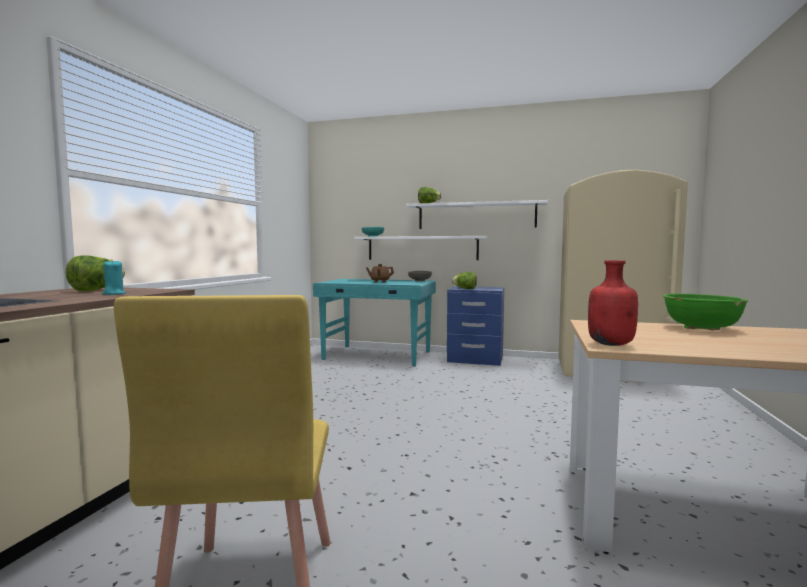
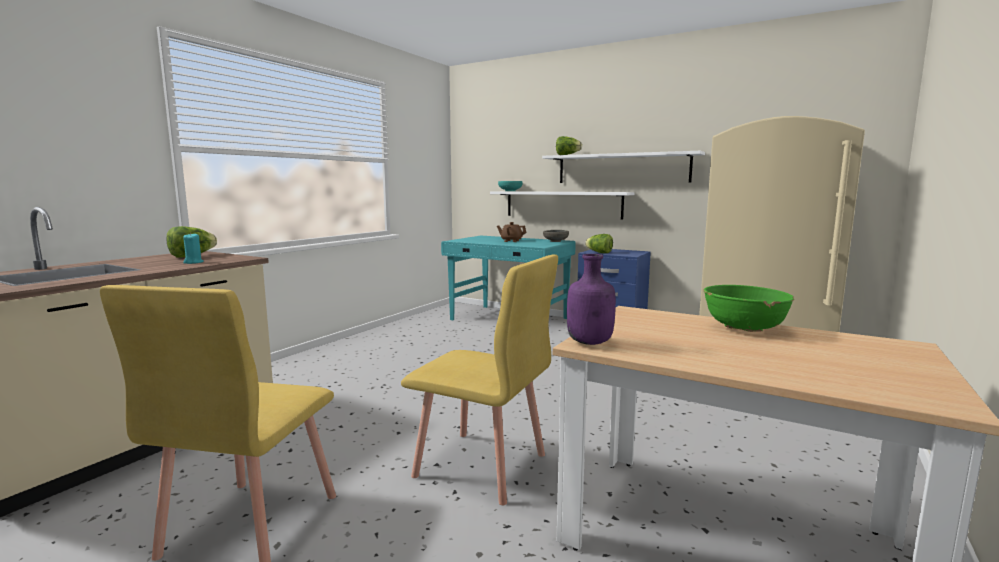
camera: 15 degrees right, 5 degrees up
(457, 489) = (481, 466): none -> yellow chair
(611, 344) = (590, 342): red bottle -> purple bottle

